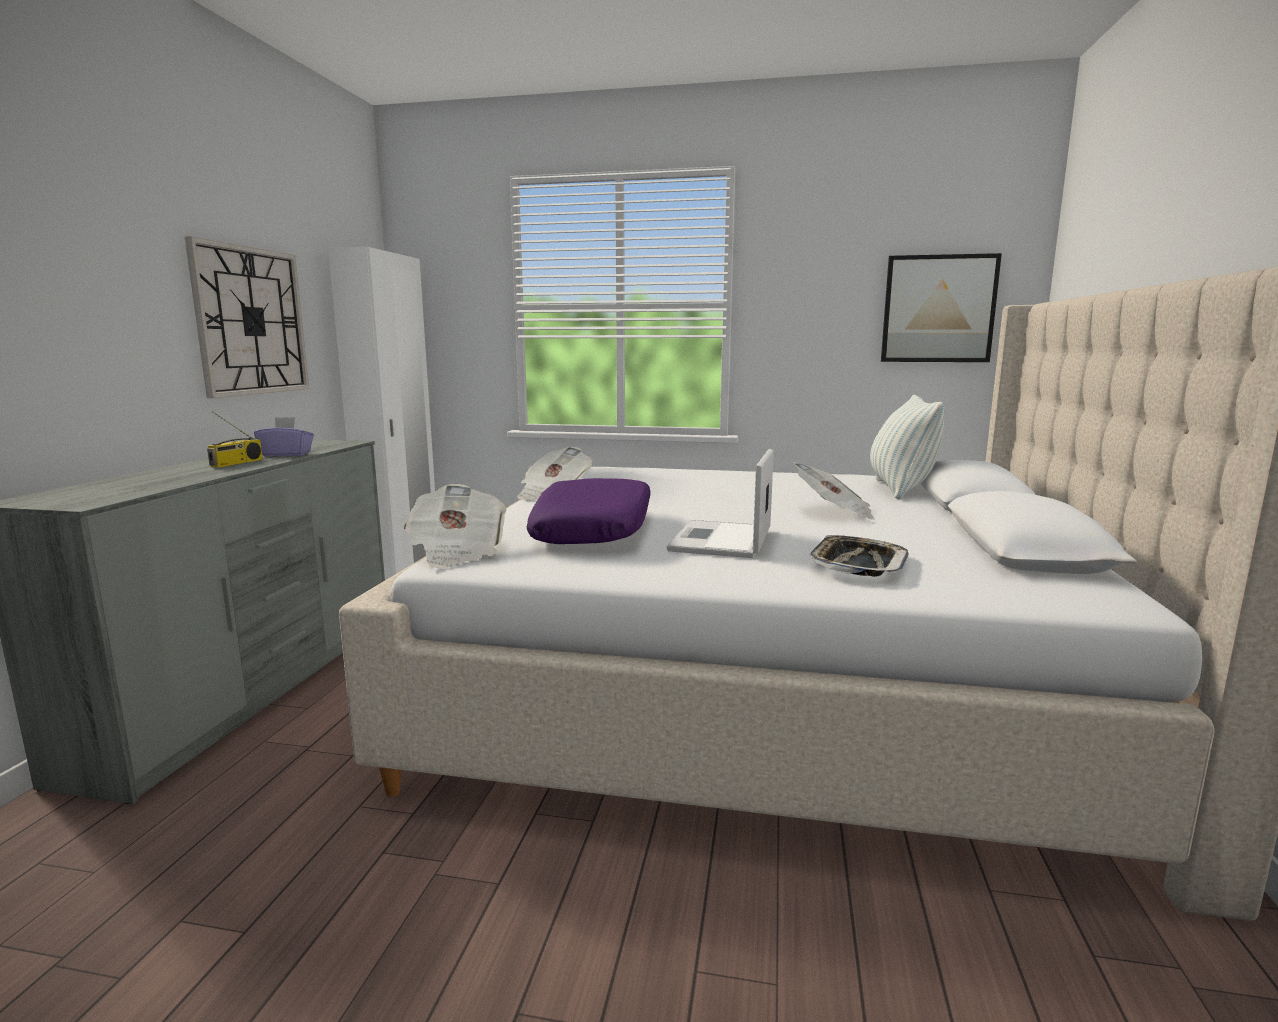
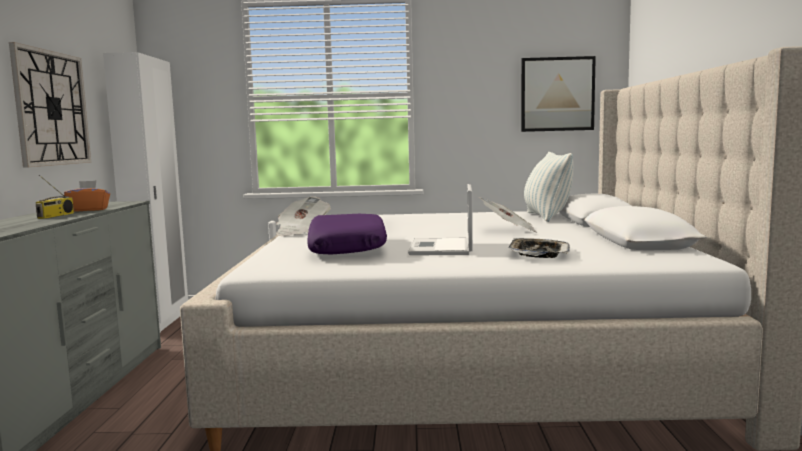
camera: 10 degrees left, 5 degrees down
(287, 454) = (89, 210): purple tissue box -> orange tissue box
(456, 552) = (257, 265): newspaper -> none

